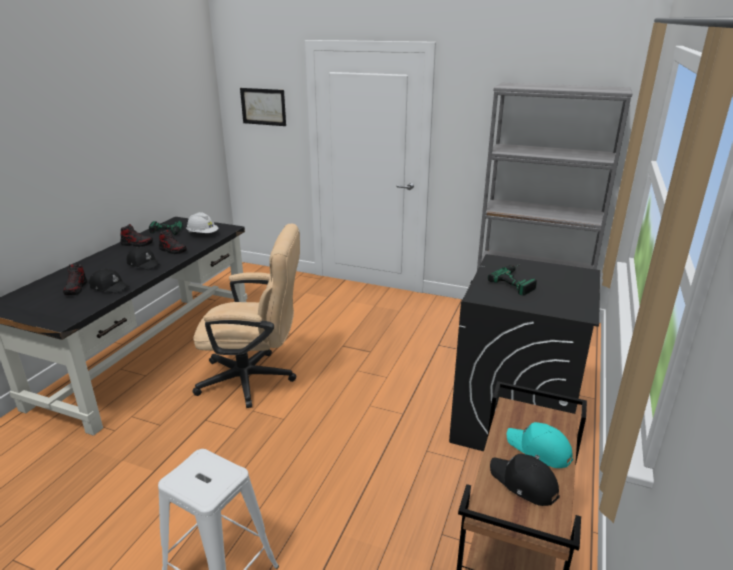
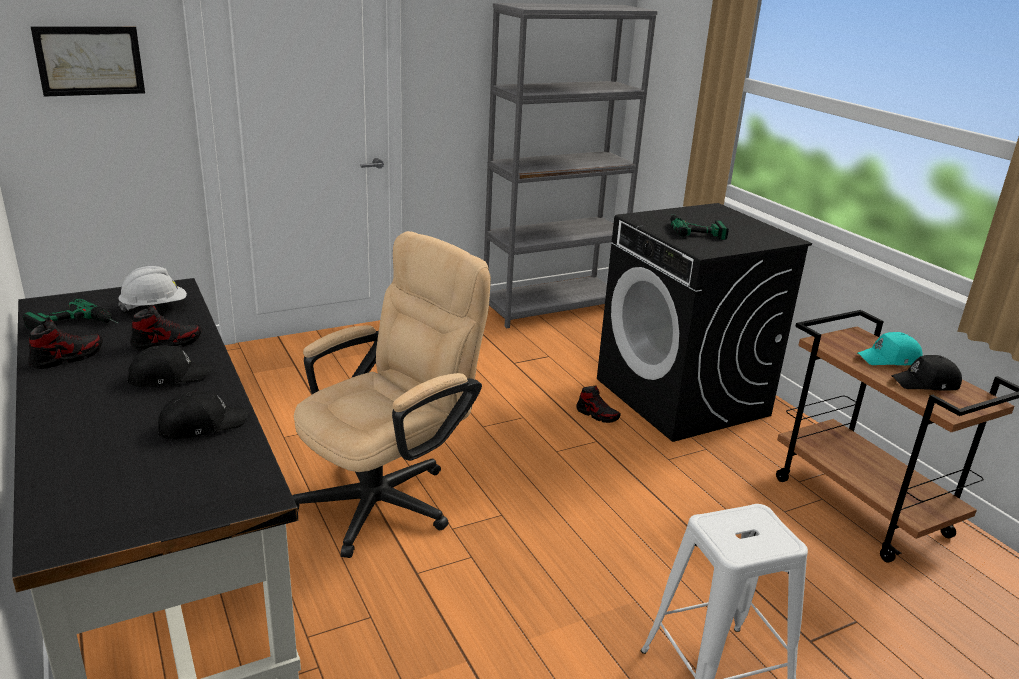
camera: 50 degrees left, 0 degrees up
(76, 289) = (147, 453): shoe -> shoe (597, 415)

